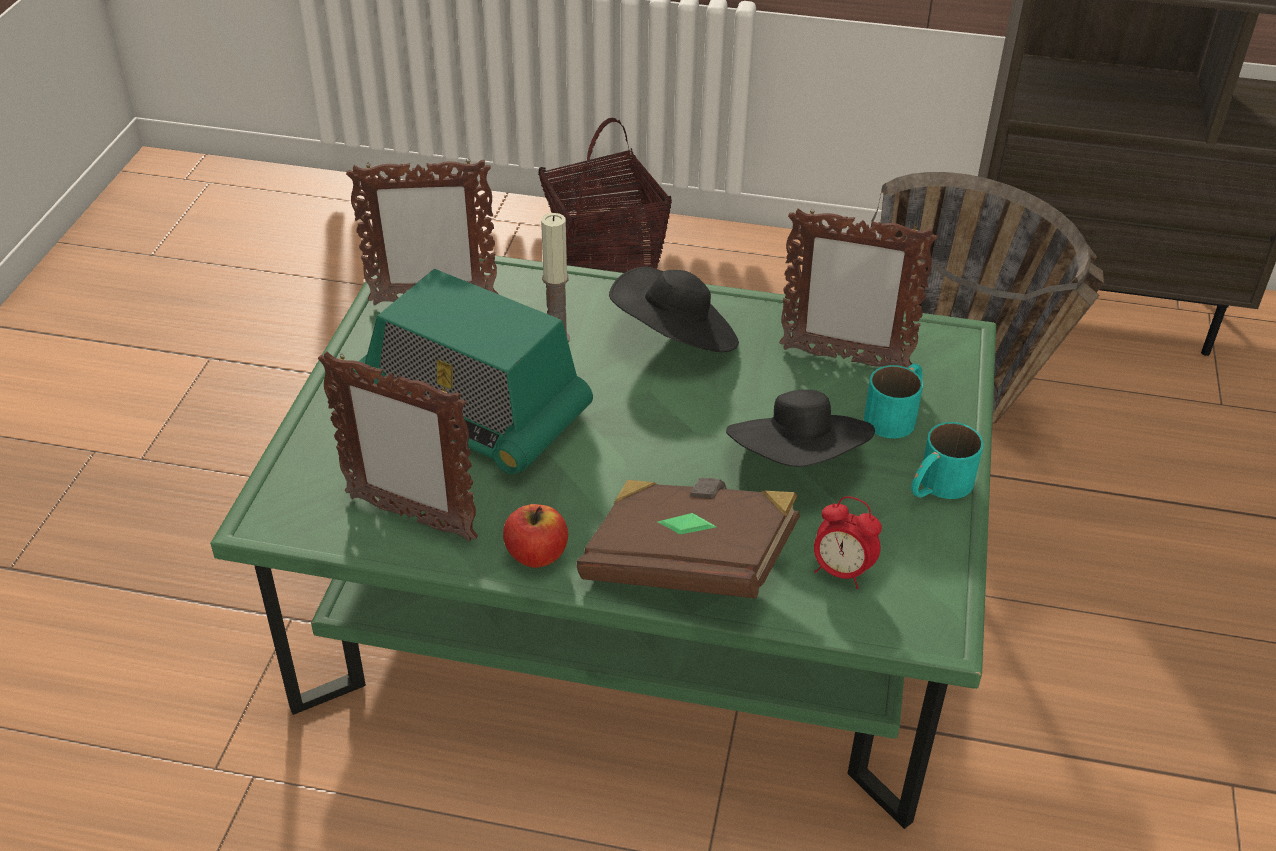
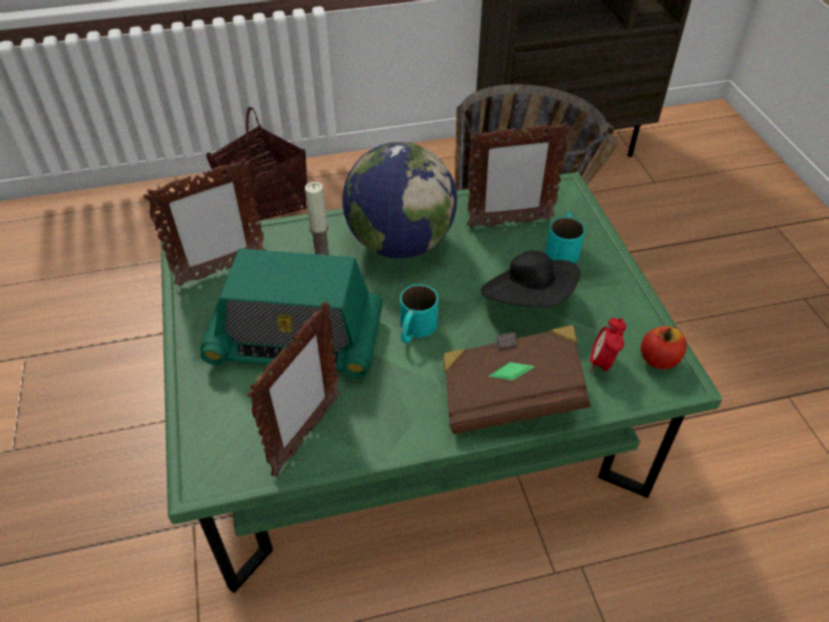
camera: 25 degrees left, 5 degrees up
(410, 517) = (305, 435): picture frame -> picture frame turned 60 degrees counterclockwise
(536, 554) = (410, 428): apple -> apple (659, 359)
(676, 339) = (400, 243): black hat -> globe
(841, 571) = (602, 363): alarm clock -> alarm clock turned 105 degrees clockwise
(937, 486) = (617, 286): turquoise mug -> turquoise mug (414, 330)

